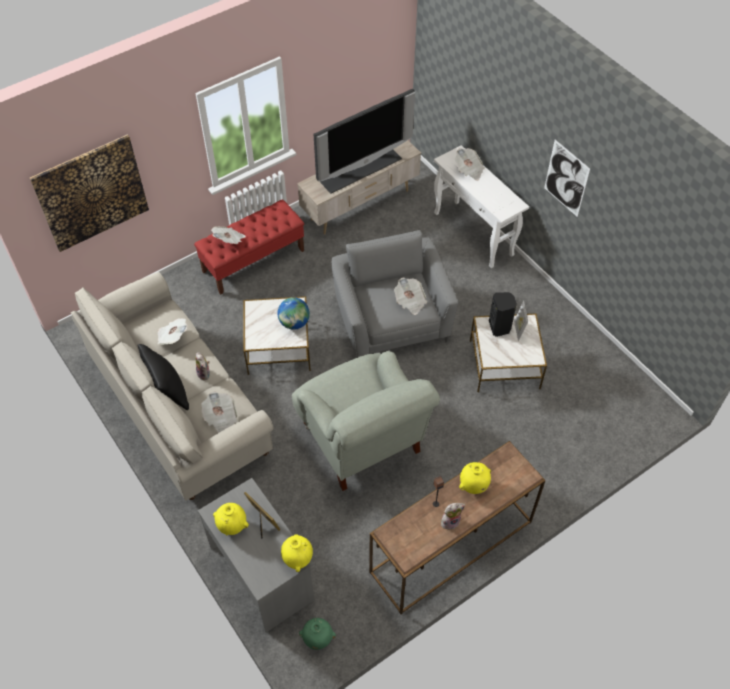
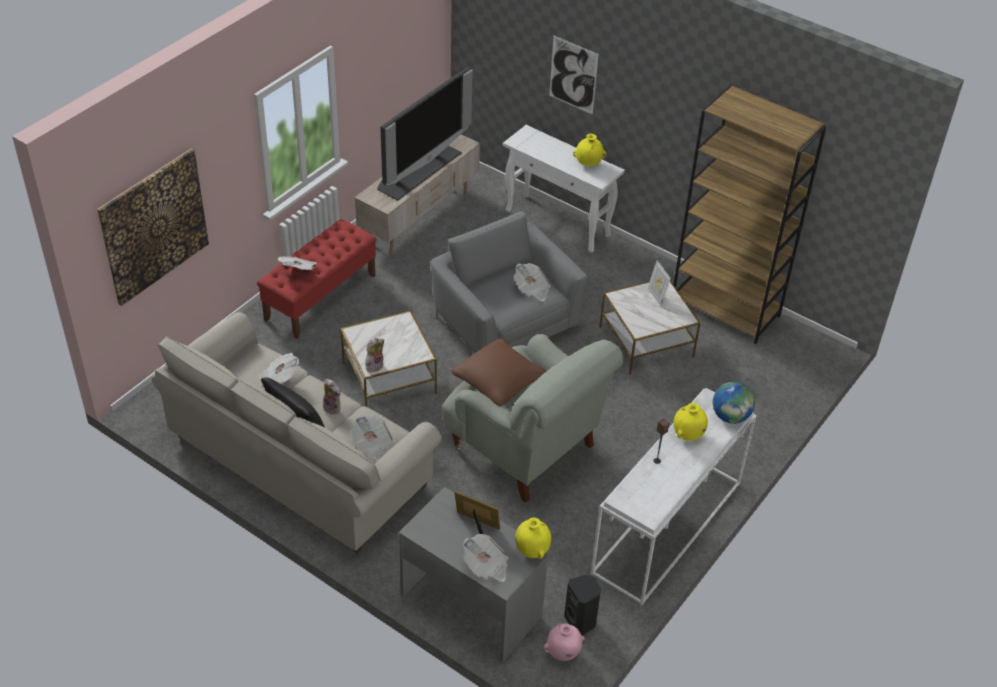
camera: 20 degrees left, 10 degrees down
(232, 526) = (445, 537): yellow vase -> yellow vase (588, 164)
(294, 323) = (410, 339): globe -> globe (730, 416)
(317, 639) = (562, 653): green vase -> pink vase
(341, 386) = (499, 381): none -> brown pillow
(450, 521) = (679, 472): plush toy -> plush toy (374, 365)
(451, 548) = (667, 529): brown console table -> white console table
(469, 170) = (545, 147): newspaper -> newspaper (486, 566)
(500, 327) = (636, 297): black speaker -> black speaker (581, 621)
(566, 178) = (667, 123): picture -> picture (573, 75)
(587, 349) = (726, 309): none -> brown bookcase

